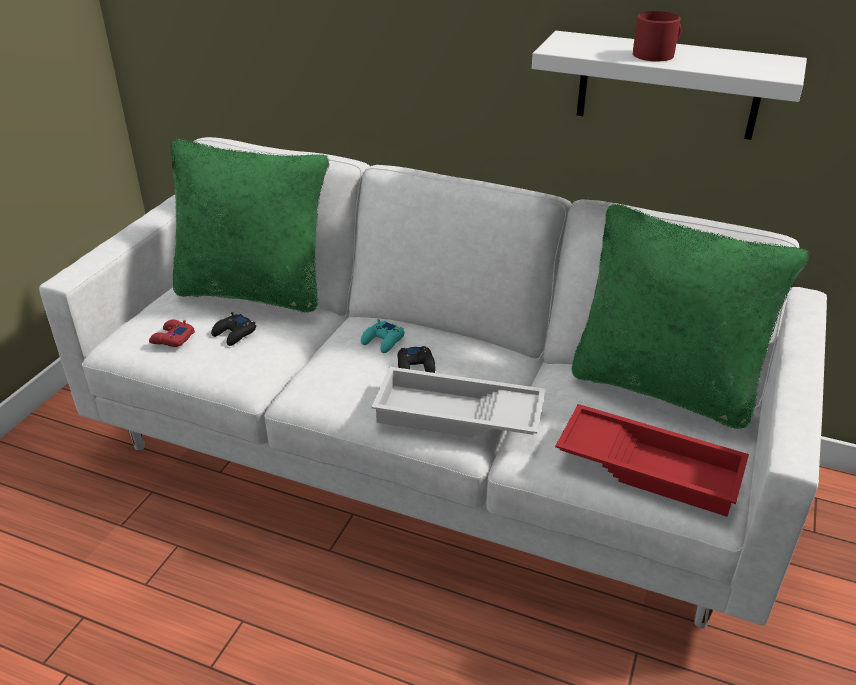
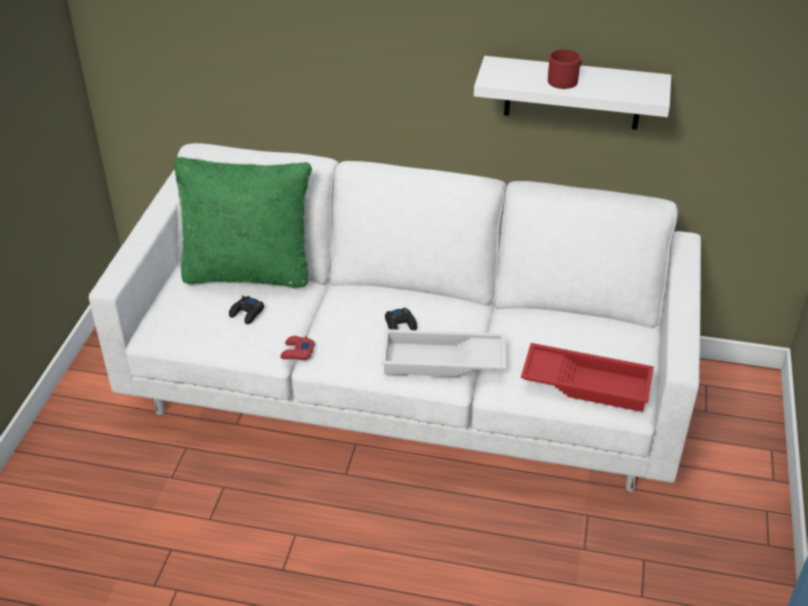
camera: 10 degrees left, 5 degrees up
(172, 339) = (198, 323): red game controller -> red game controller (297, 352)
(383, 341) = (368, 306): turquoise game controller -> none
(663, 391) = (589, 323): green pillow -> none

